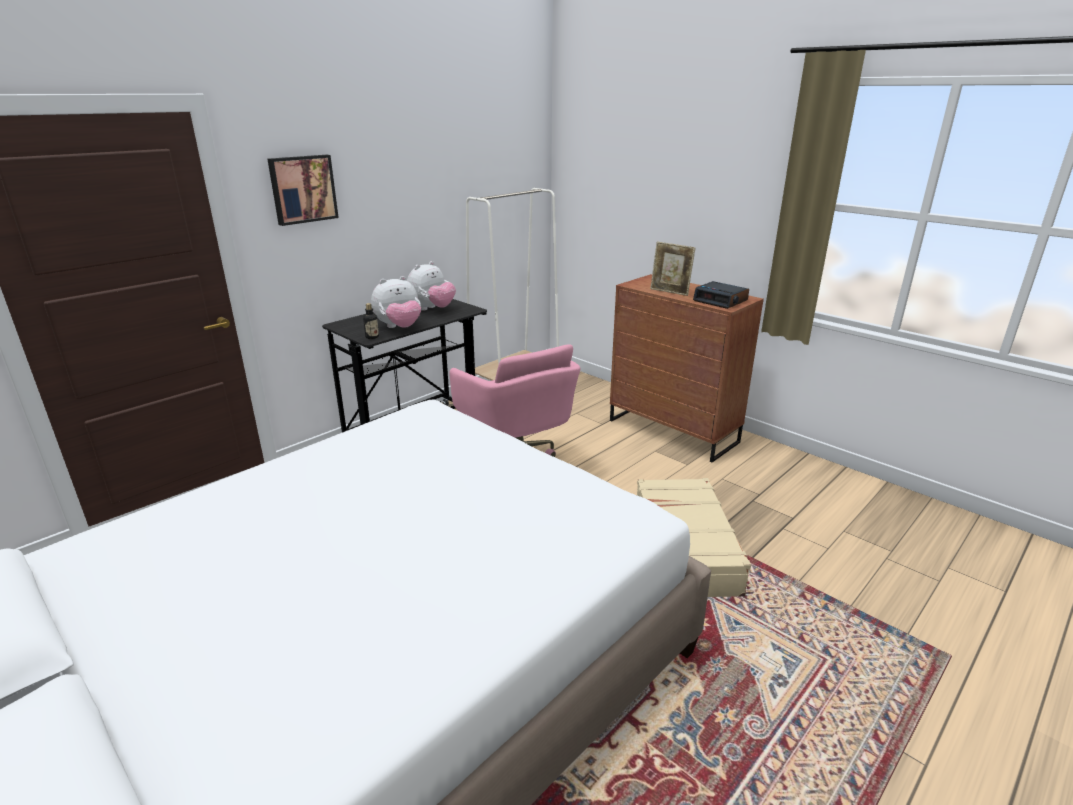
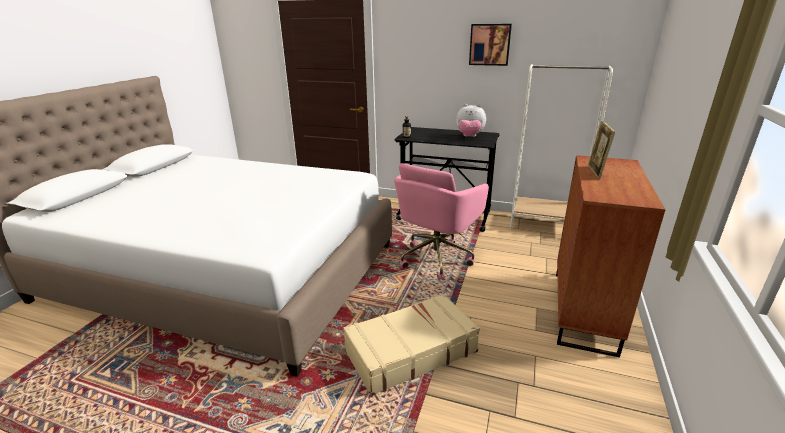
camera: 65 degrees right, 0 degrees up
(302, 189) = (414, 45): picture -> picture (490, 44)
(399, 327) = (428, 138): plush toy -> none
(721, 300) = (612, 192): alarm clock -> none

